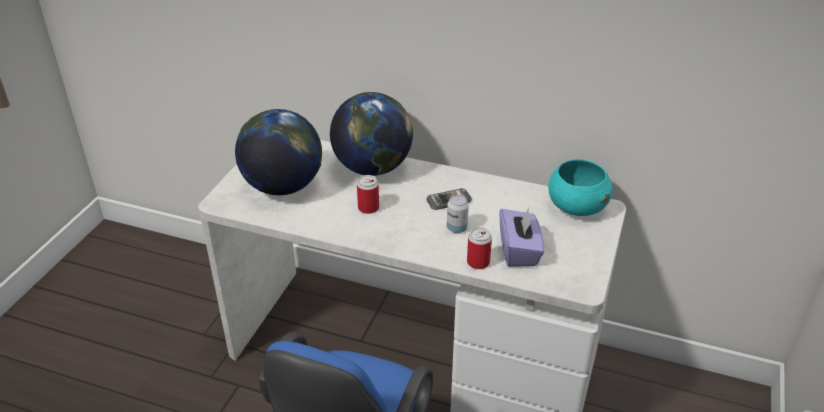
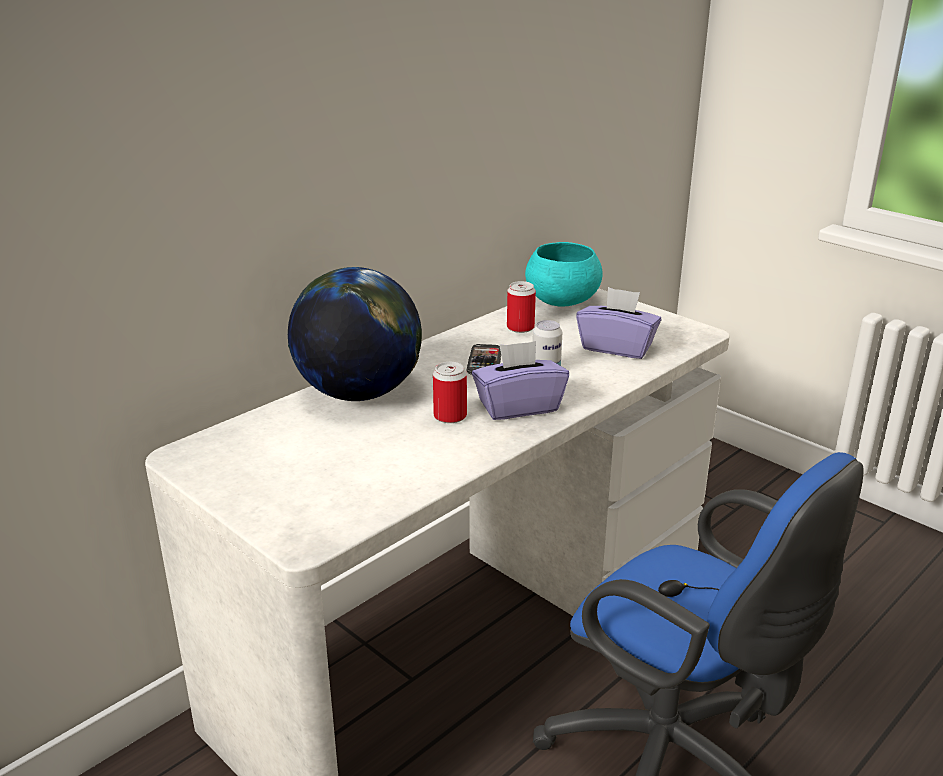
camera: 65 degrees left, 10 degrees down
(283, 187) = (327, 473): globe -> none
(398, 230) = (518, 406): none -> purple tissue box
(478, 262) = (621, 373): can -> can (520, 328)

